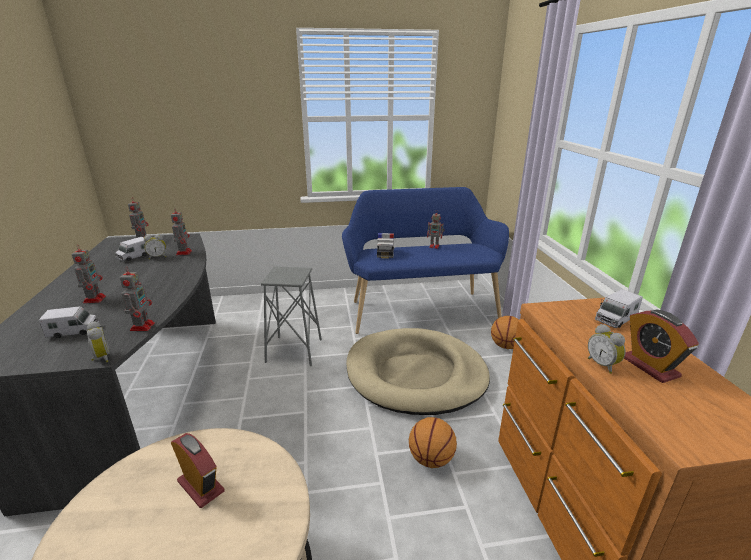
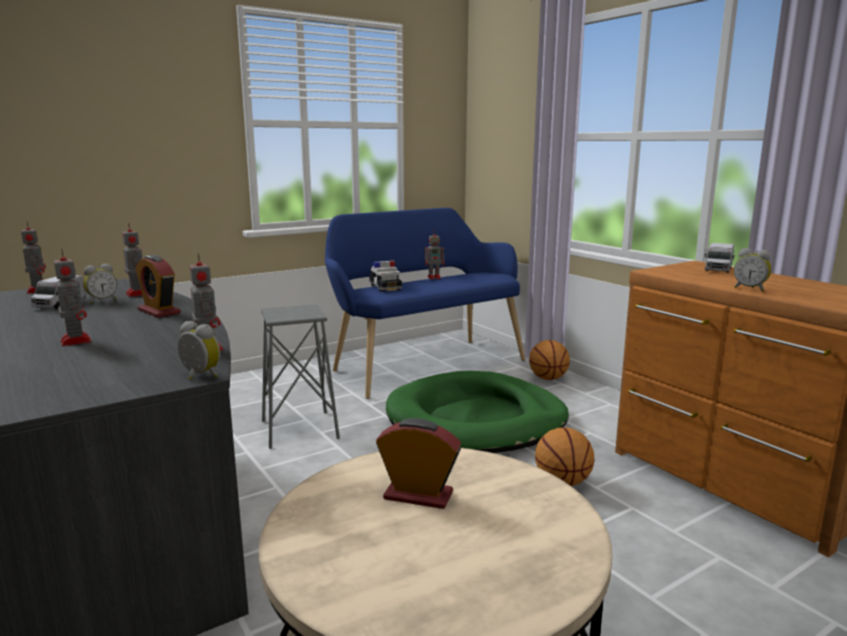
camera: 25 degrees left, 10 degrees down
(73, 331) = (103, 366): toy truck -> none
(416, 374) = (476, 420): beige dog bed -> green dog bed
(649, 366) = (782, 285): alarm clock -> alarm clock (159, 311)

